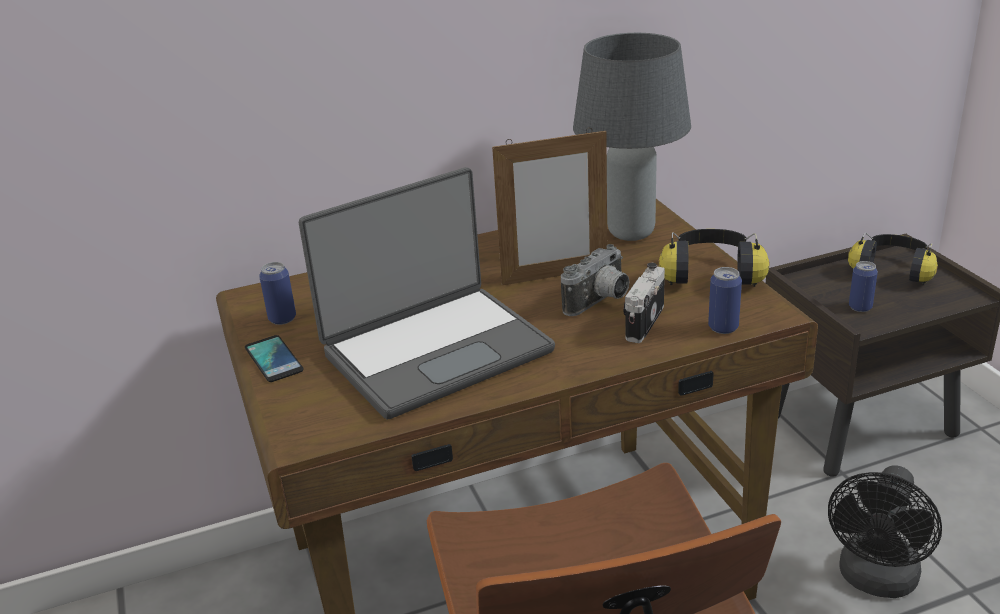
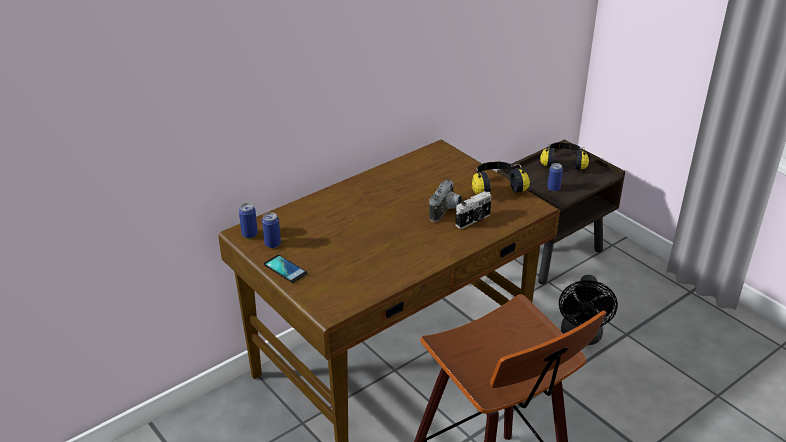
camera: 20 degrees left, 5 degrees up
(435, 351) = (373, 251): laptop -> none
(554, 276) = (413, 198): picture frame -> none
(630, 233) = (441, 166): grey table lamp -> none
(642, 322) = (474, 220): camera -> camera turned 135 degrees counterclockwise
(723, 327) = (516, 218): can -> can (249, 234)

